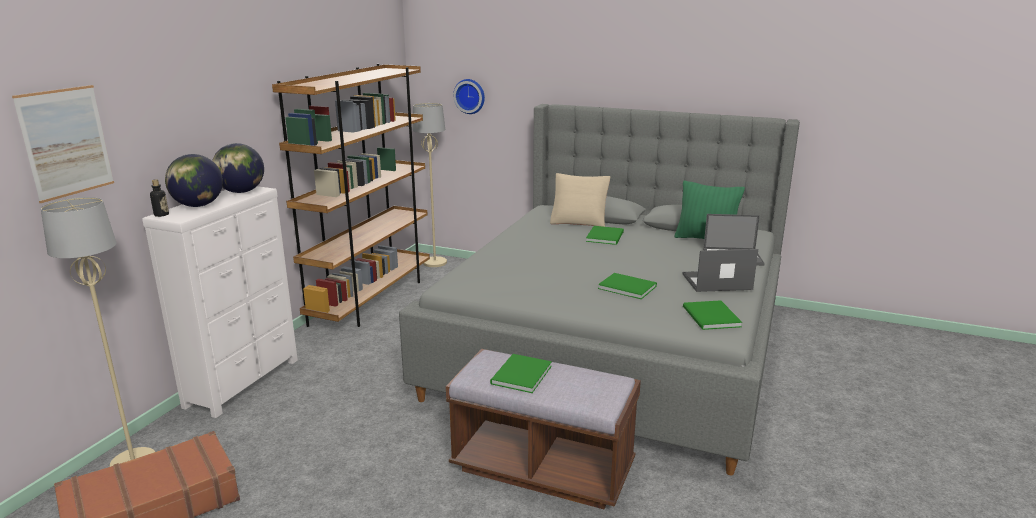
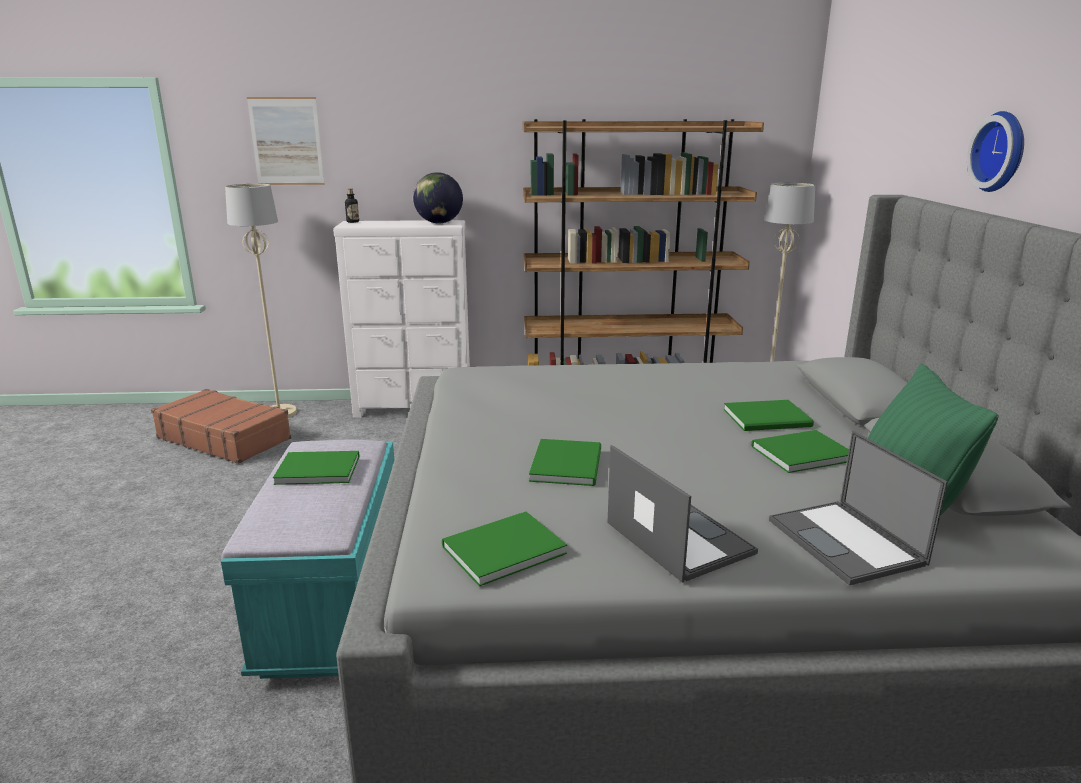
camera: 65 degrees right, 0 degrees up
(198, 205) = (386, 223): globe -> none
(470, 96) = (851, 177): wall clock -> wall clock (1002, 152)
(542, 468) = (334, 607): brown bench -> turquoise bench
(579, 221) = (808, 392): beige pillow -> none
(648, 242) = (798, 453): none -> green book

